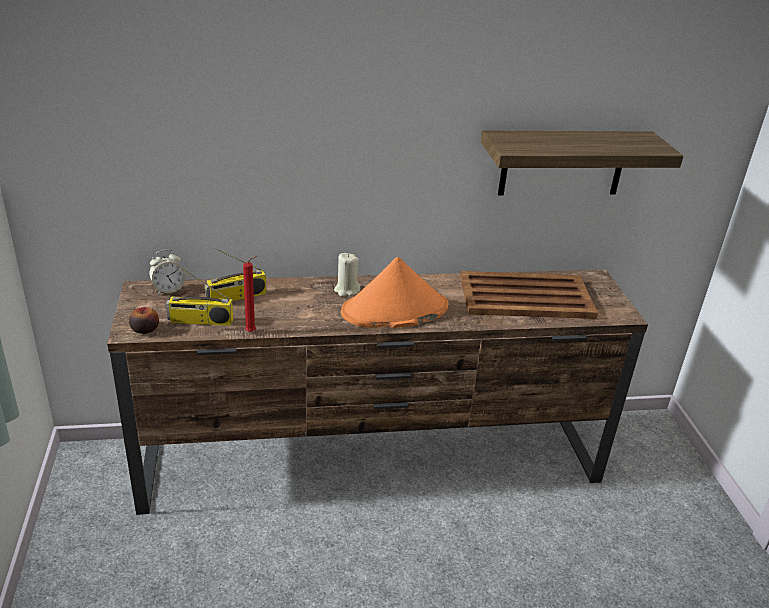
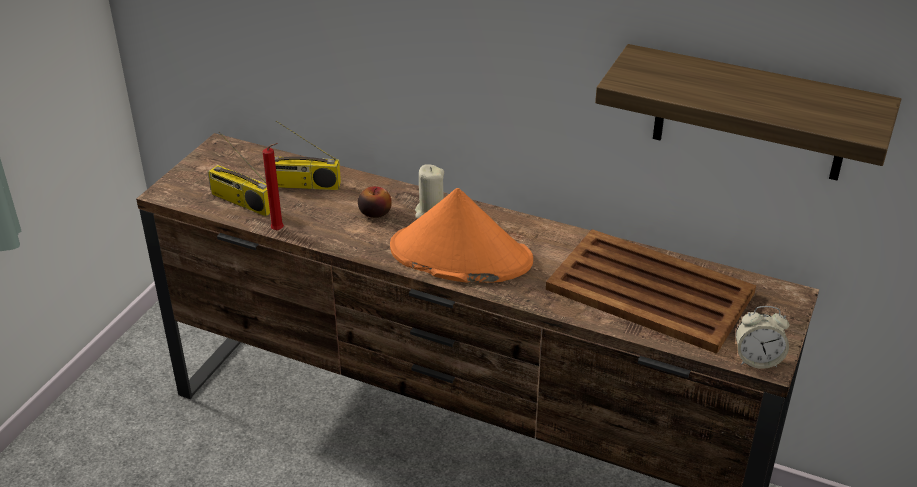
camera: 35 degrees right, 5 degrees up
(145, 329) = (182, 194): apple -> apple (375, 212)
(168, 289) = (245, 155): alarm clock -> alarm clock (757, 360)

